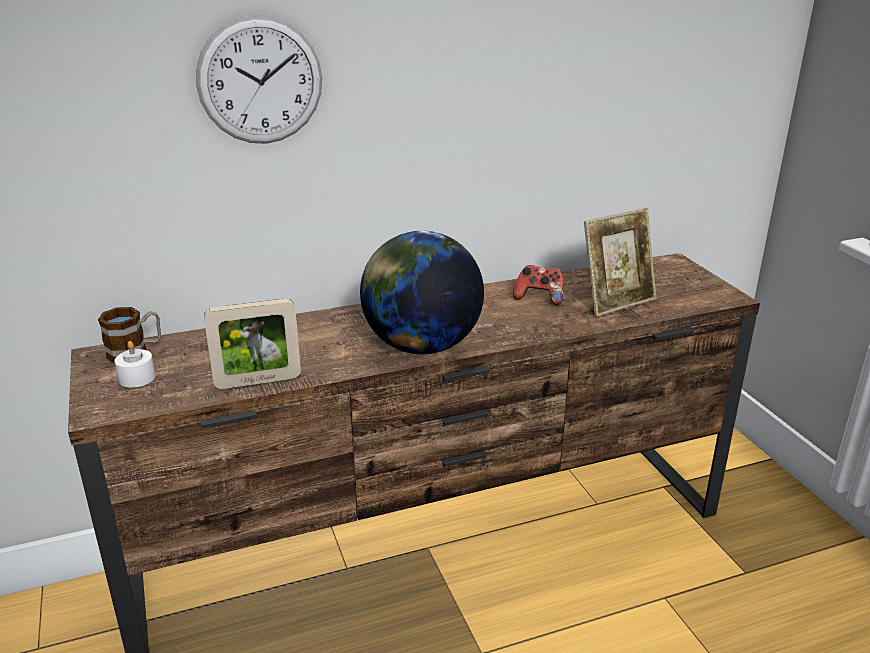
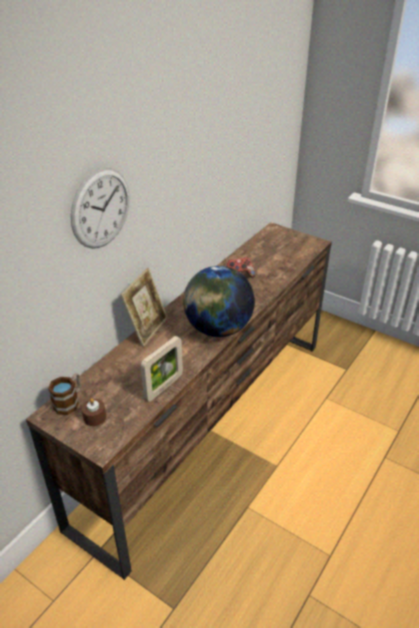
camera: 35 degrees left, 10 degrees up
(137, 378) = (95, 417): white candle -> brown candle
(616, 302) = (275, 264): picture frame -> picture frame (147, 329)

